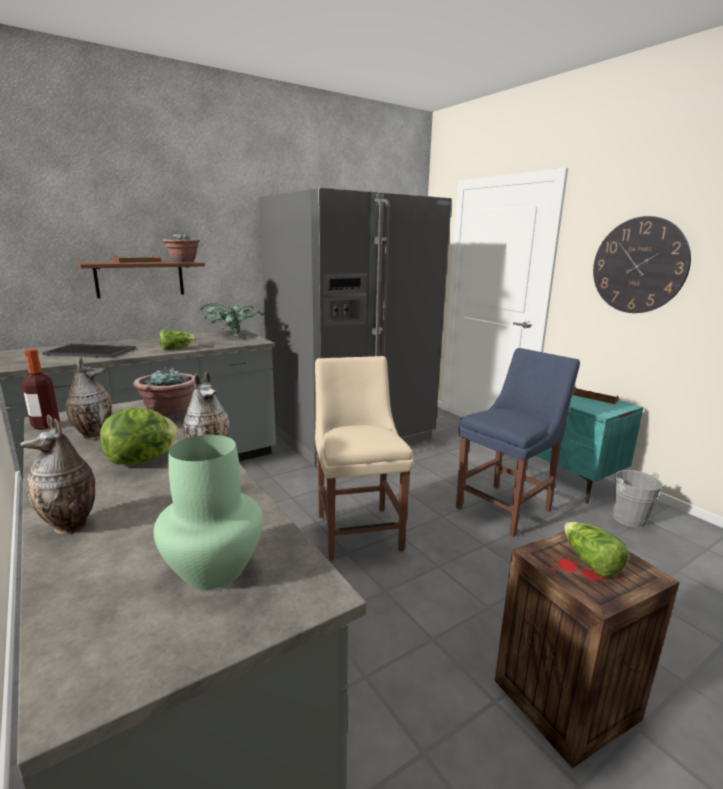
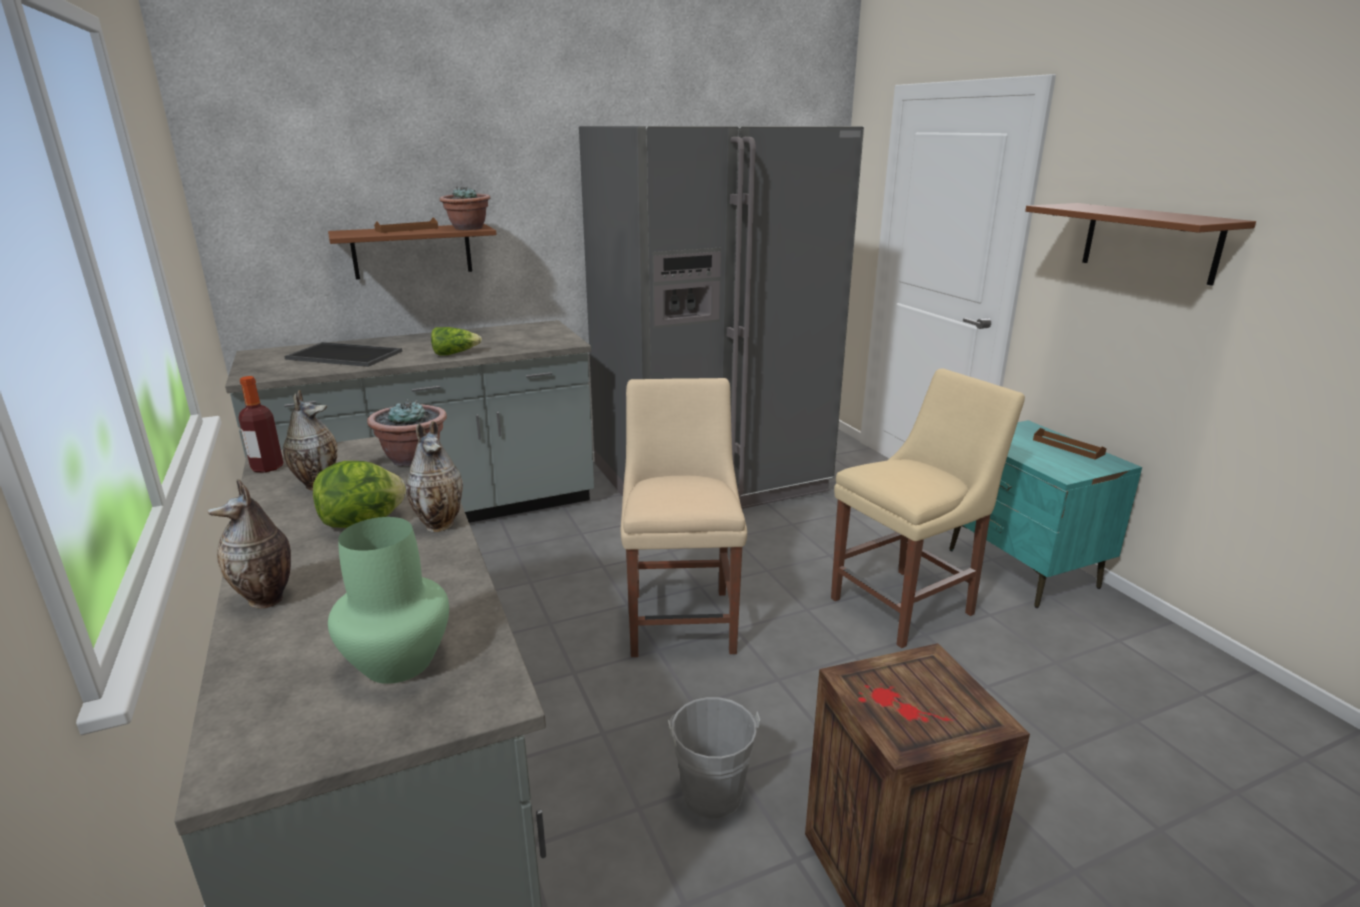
camera: 10 degrees right, 5 degrees up
(233, 337) = (537, 334): potted plant -> none
(506, 507) = (907, 604): blue chair -> beige chair
(590, 562) = (917, 696): lettuce -> none
(626, 517) = (1092, 634): grey bucket -> grey bucket (711, 789)
(639, 265) = (1150, 242): wall clock -> brown shelf

